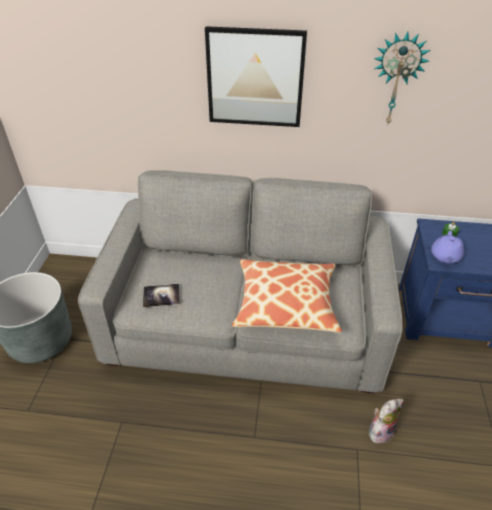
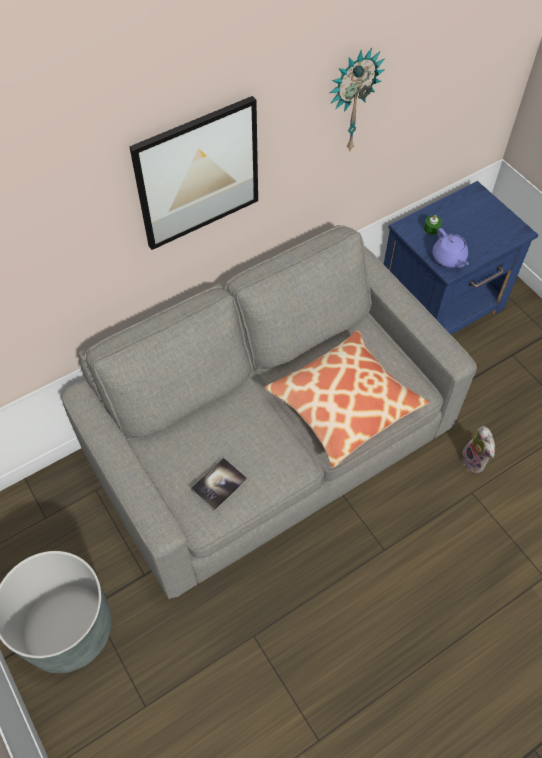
camera: 40 degrees left, 15 degrees up
(380, 430) = (475, 461): plush toy -> plush toy turned 150 degrees clockwise

